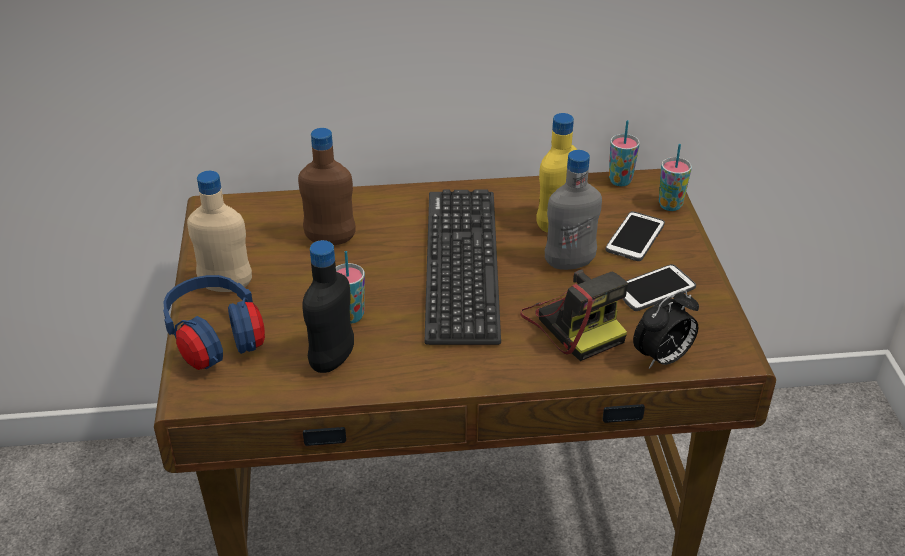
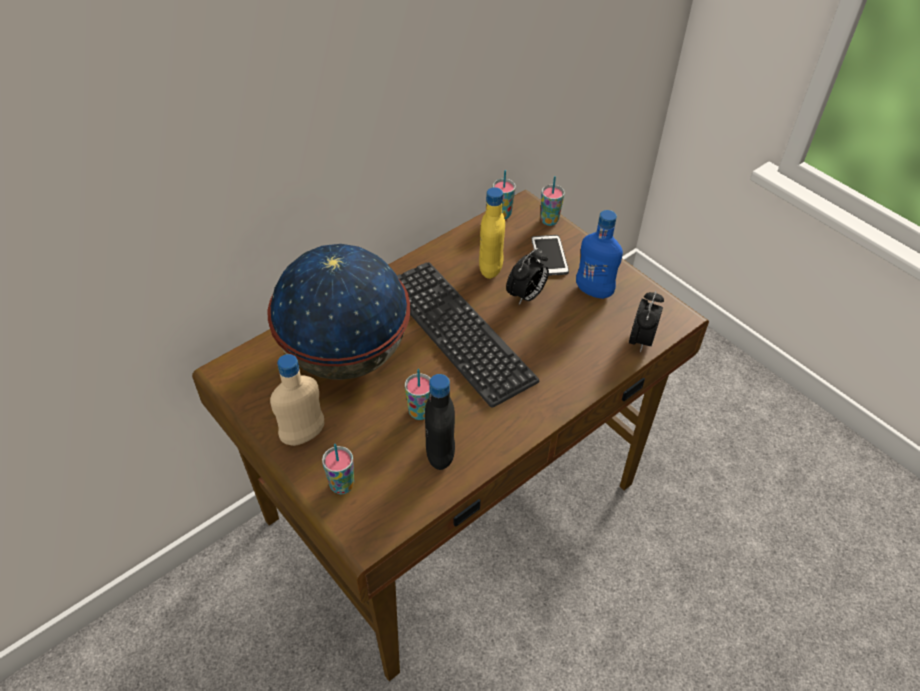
camera: 35 degrees left, 10 degrees up
(216, 342) = (342, 485): blue headphones -> cup
(330, 240) = (346, 356): brown bottle -> globe
(569, 263) = (526, 296): grey bottle -> alarm clock
(573, 323) = (568, 341): camera -> none
(654, 289) = (594, 291): phone -> blue bottle

